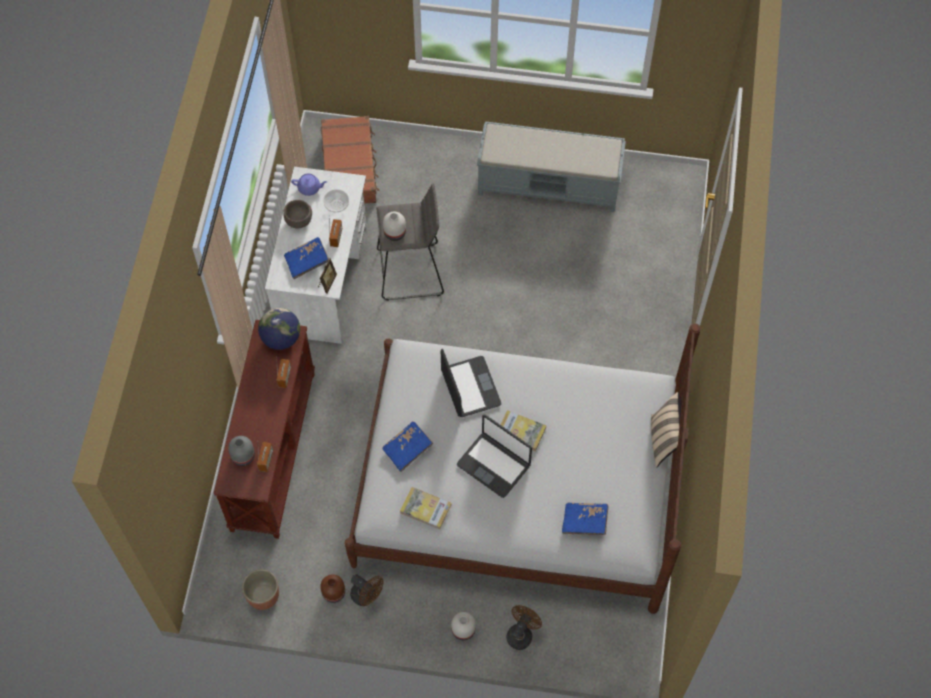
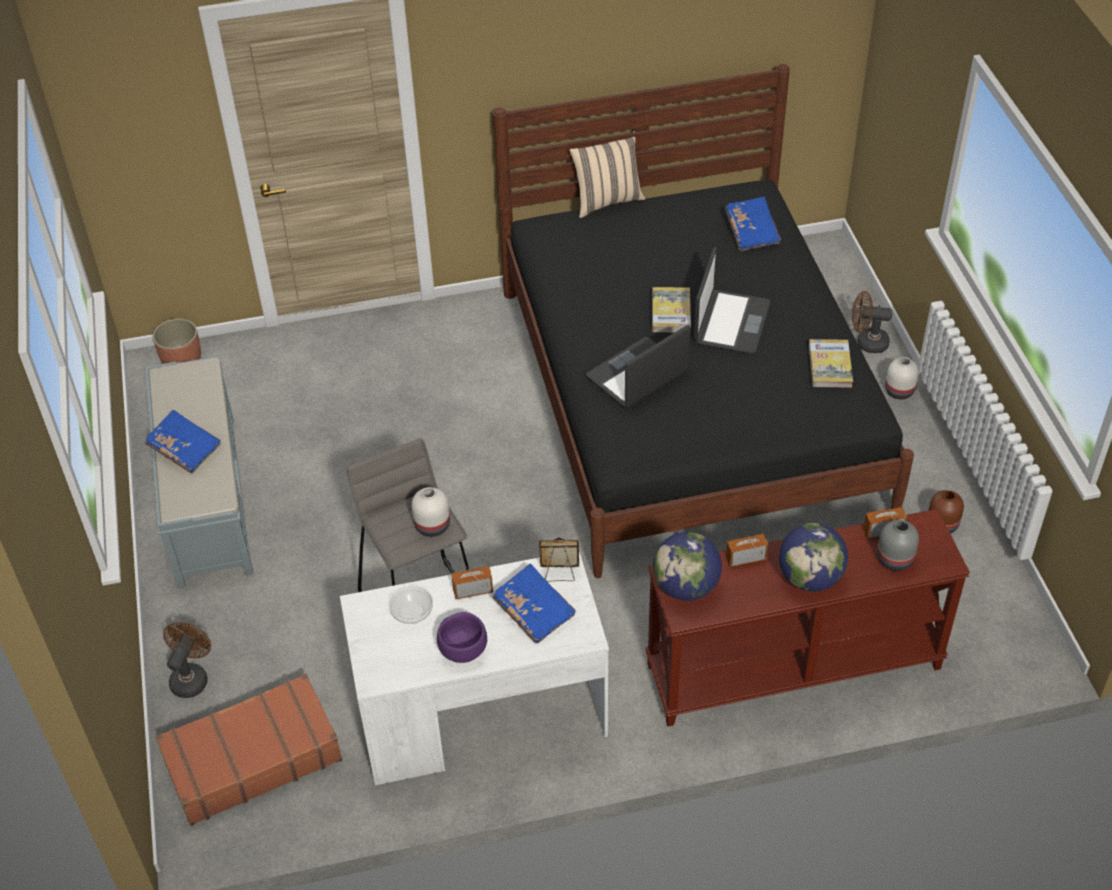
camera: 110 degrees left, 15 degrees down
(254, 404) = (810, 578): none -> globe
(263, 596) = (998, 595): planter -> planter (182, 361)
(299, 221) = (463, 650): brown bowl -> purple bowl
(310, 188) = (393, 659): purple teapot -> none
(367, 596) = (923, 490): brown fan -> brown fan (191, 677)
(407, 449) = (761, 408): blue book -> blue book (184, 449)
(516, 486) = (689, 398): white bed -> black bed

